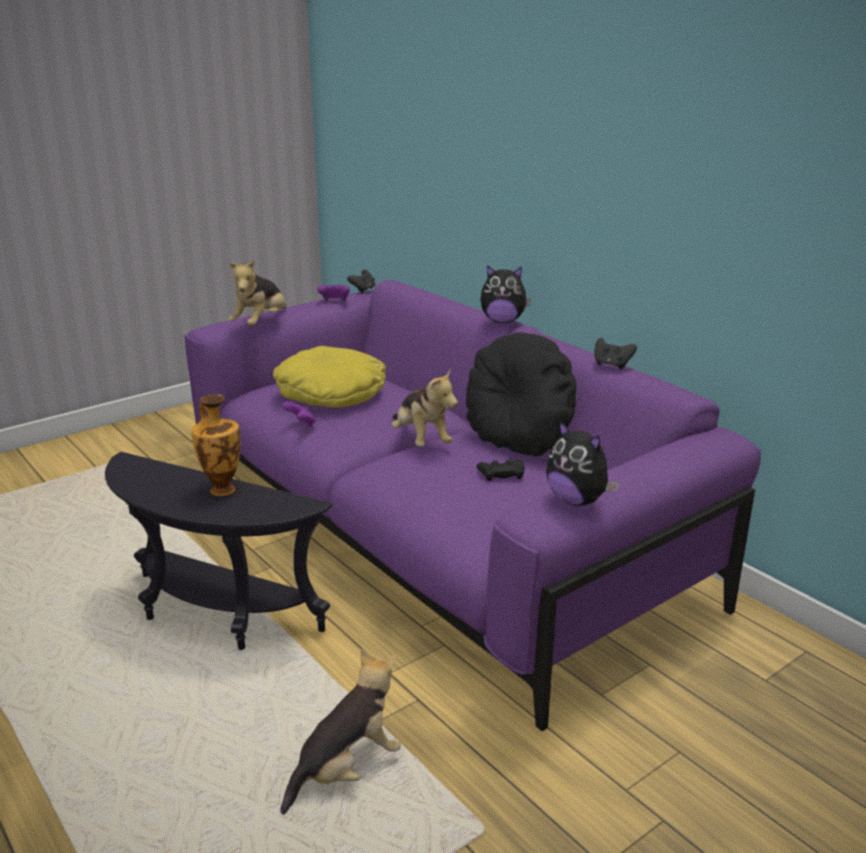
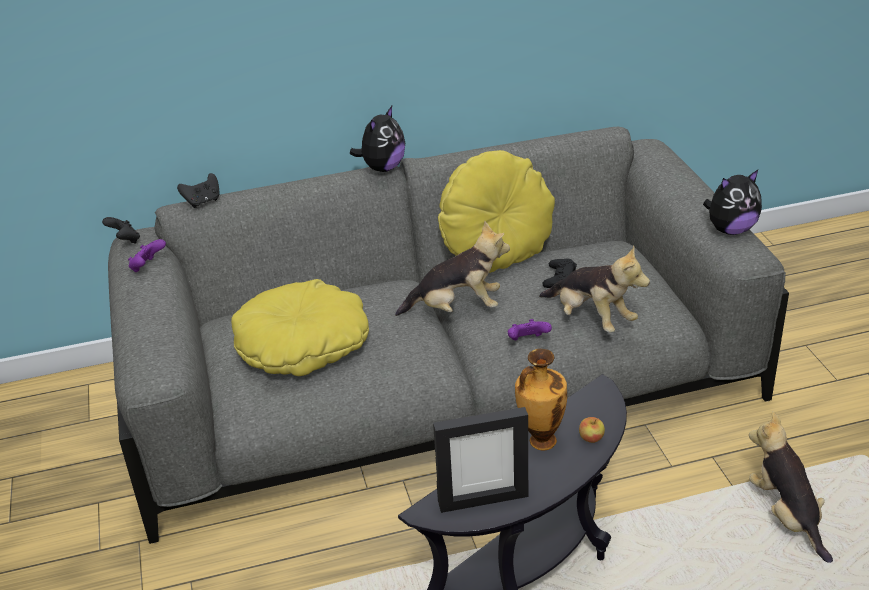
camera: 65 degrees left, 10 degrees up
(143, 478) = (483, 499): none -> picture frame
(232, 510) = (591, 438): none -> apple
(261, 323) = (176, 332): plush toy -> plush toy (591, 318)
(301, 424) = (367, 379): purple game controller -> purple game controller (527, 341)
(434, 520) = (441, 383): purple sofa -> grey sofa
(518, 444) = (497, 258): black pillow -> yellow pillow
(612, 365) = (532, 144): black game controller -> black game controller (203, 201)

